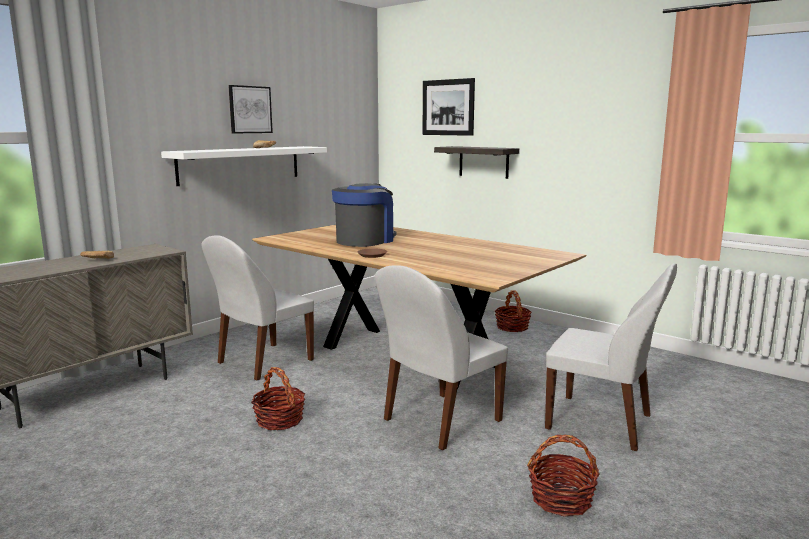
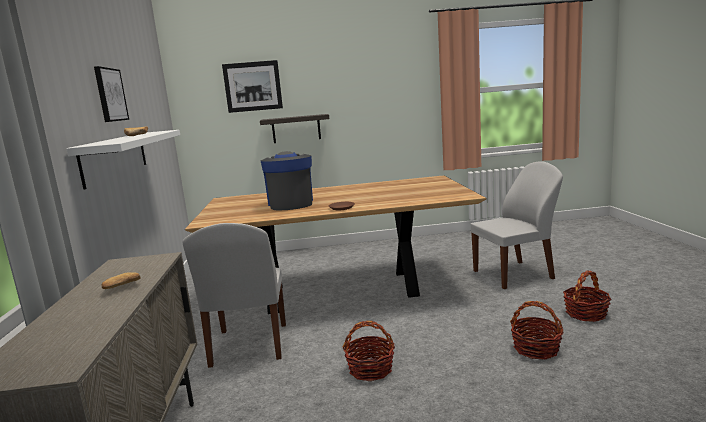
camera: 45 degrees left, 0 degrees up
(439, 421) = (455, 314): white chair -> none
(512, 327) = (357, 250): basket -> basket (536, 349)

